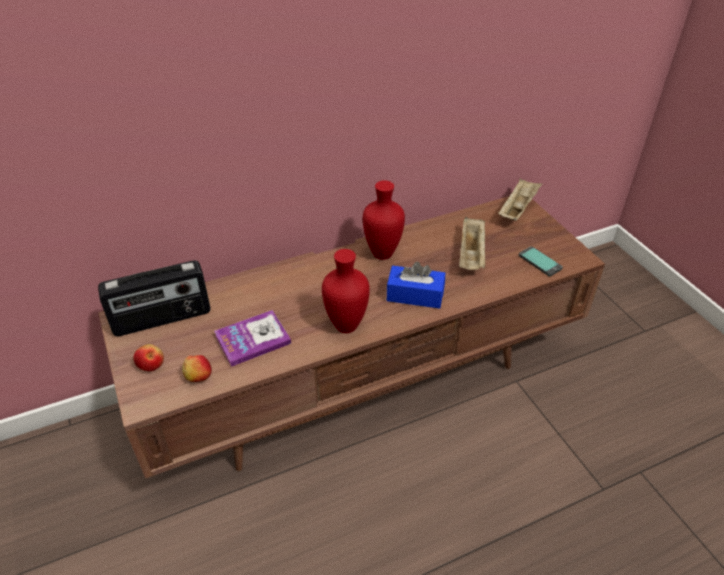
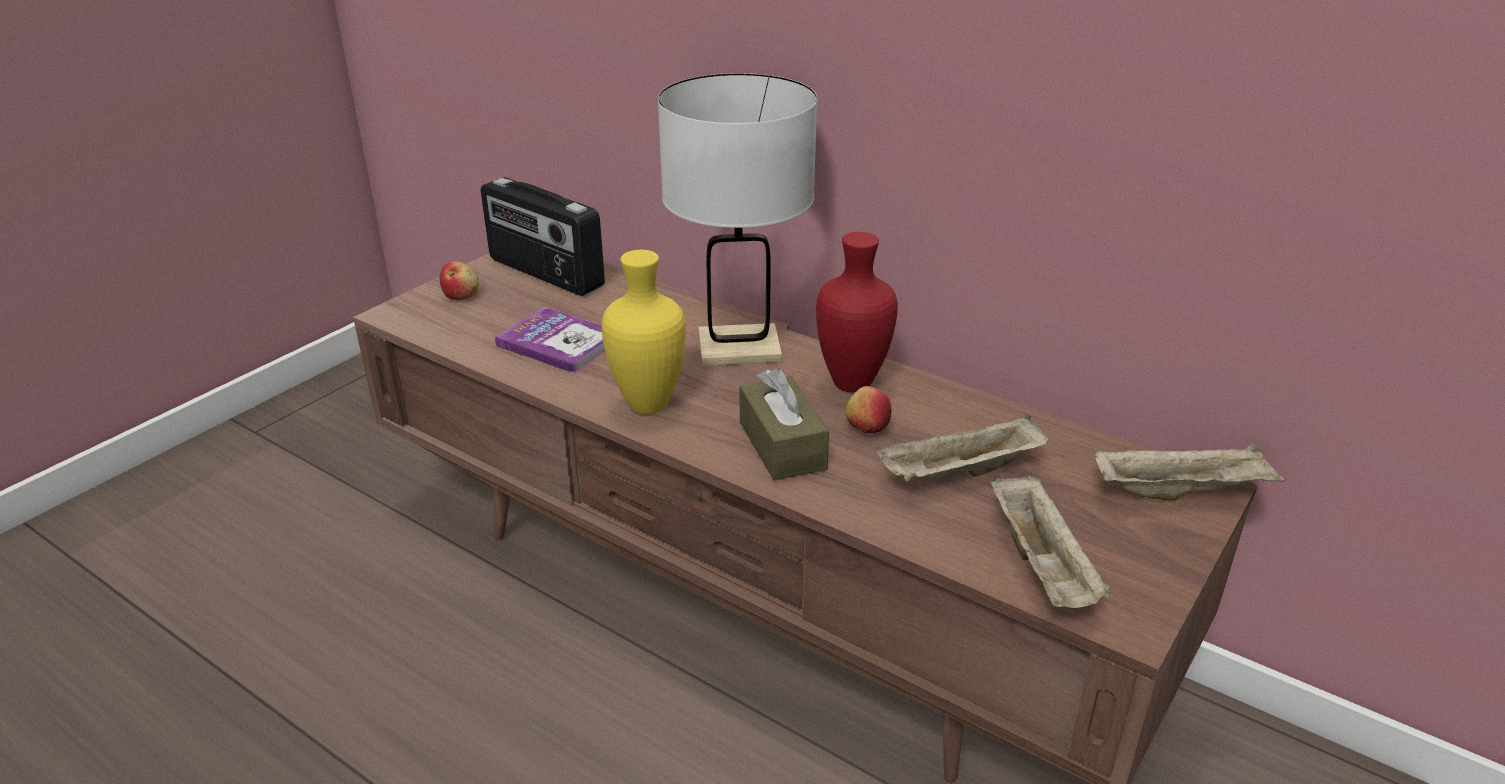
camera: 60 degrees right, 10 degrees down
(198, 376) = (462, 330): apple -> apple (867, 427)
(320, 276) = (739, 348): none -> white table lamp
(348, 326) = (649, 406): red vase -> yellow vase
(415, 295) = (782, 445): blue tissue box -> brown tissue box
(540, 262) = (1042, 566): phone -> beige tray

